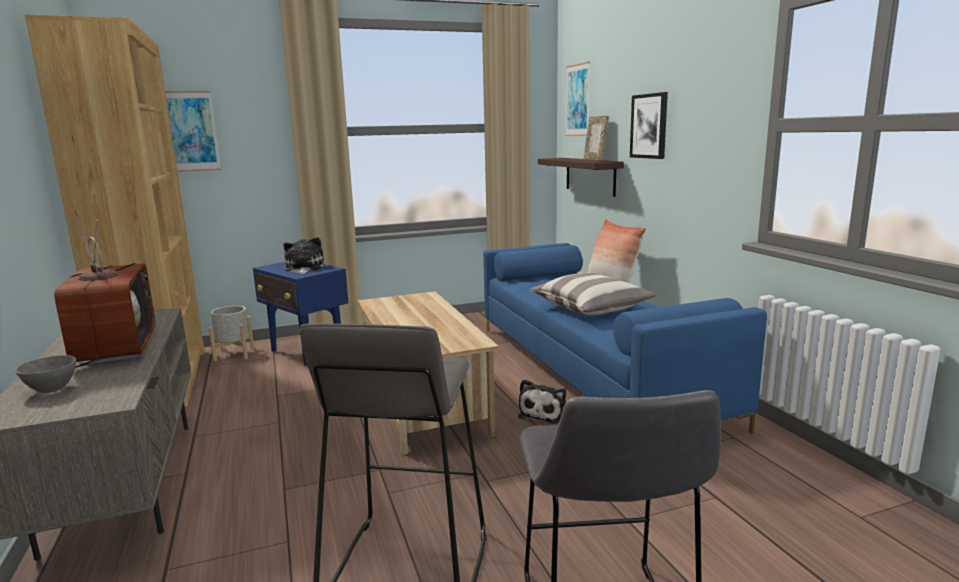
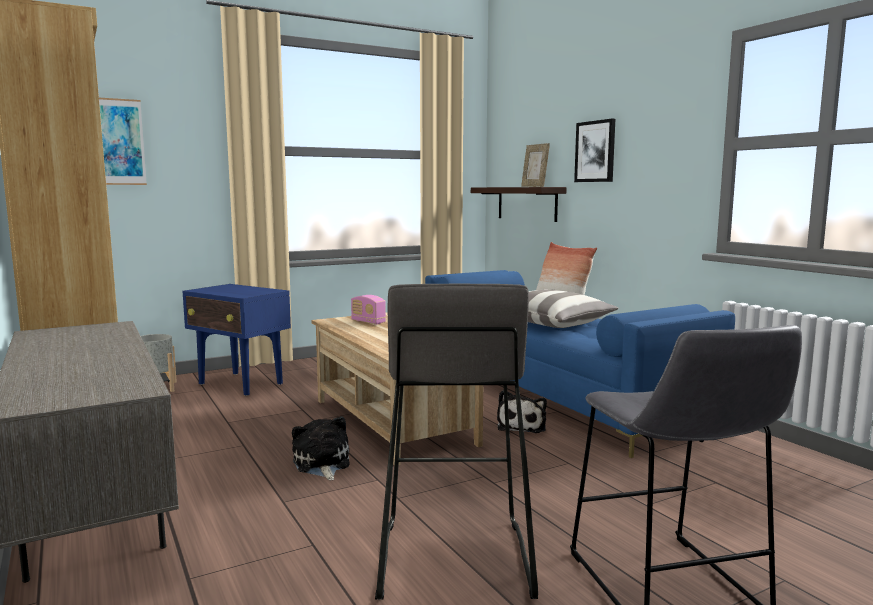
camera: 10 degrees left, 5 degrees down
(51, 390) = (53, 384): grey bowl -> none
(113, 348) = (90, 352): television -> none
(303, 268) = (242, 290): plush toy -> plush toy (322, 464)
(406, 304) = (368, 322): none -> radio
(577, 100) = (512, 130): picture -> none

